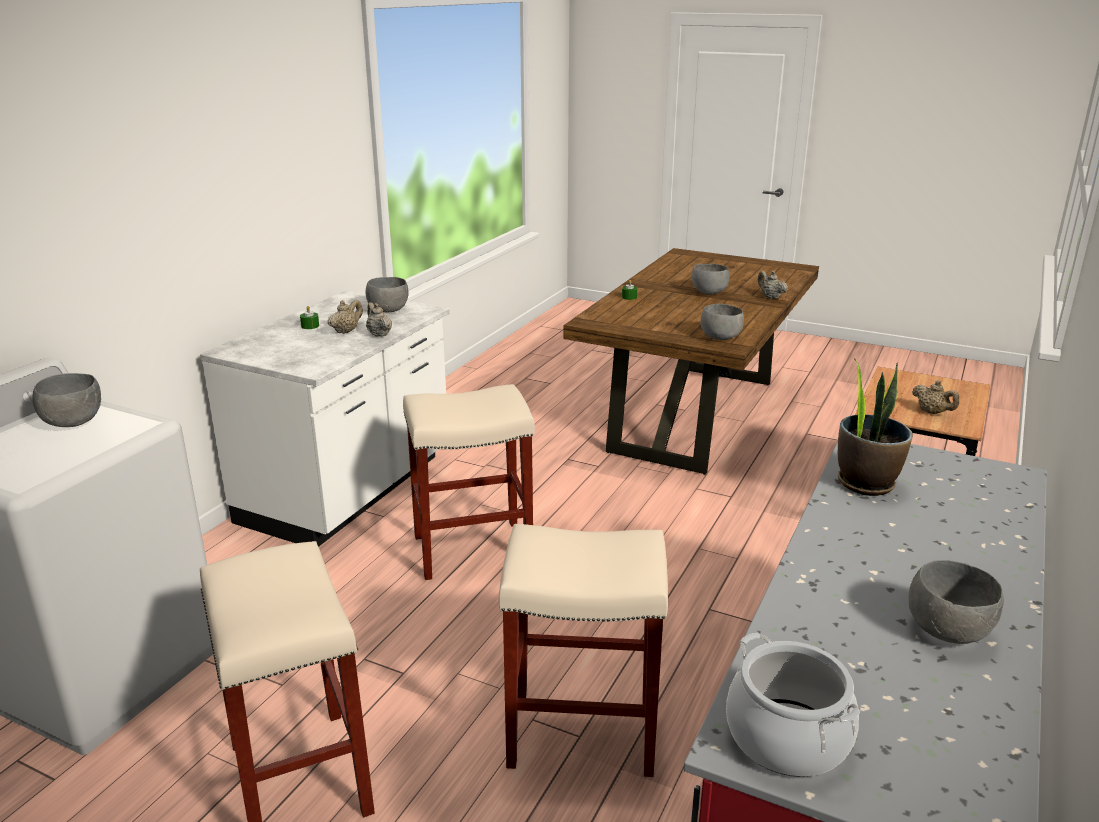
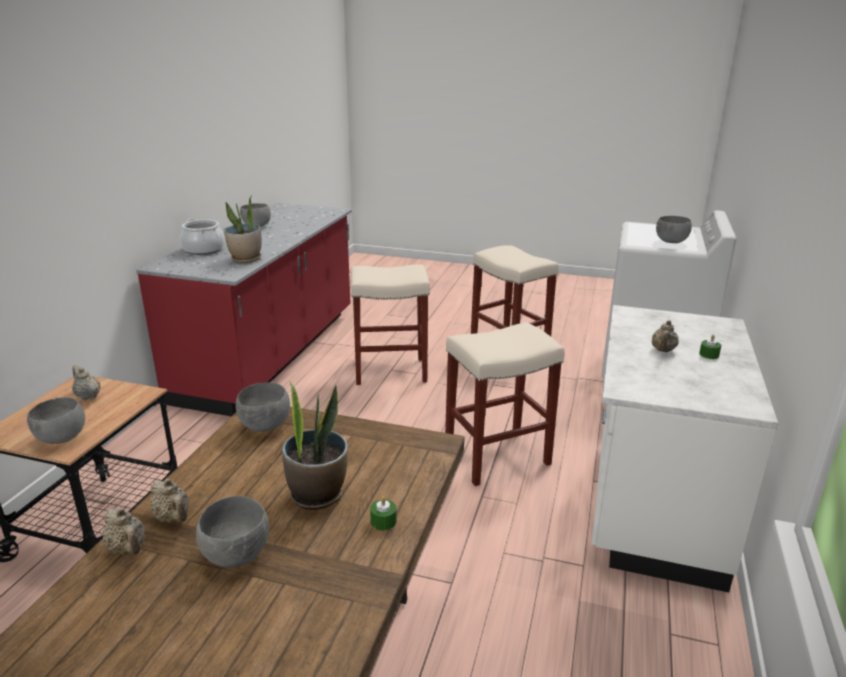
camera: 170 degrees right, 0 degrees up
(379, 334) = (627, 349): beige teapot -> beige teapot (173, 518)
(389, 310) = (664, 384): grey bowl -> grey bowl (61, 439)
(670, 307) = (317, 494): none -> potted plant
(787, 738) = (322, 211): cooking pot -> cooking pot (204, 250)

